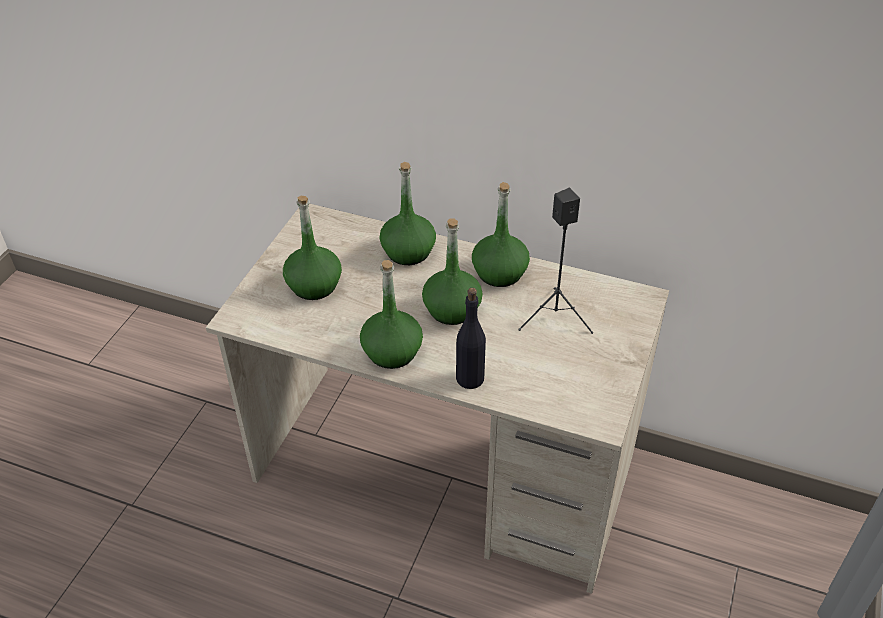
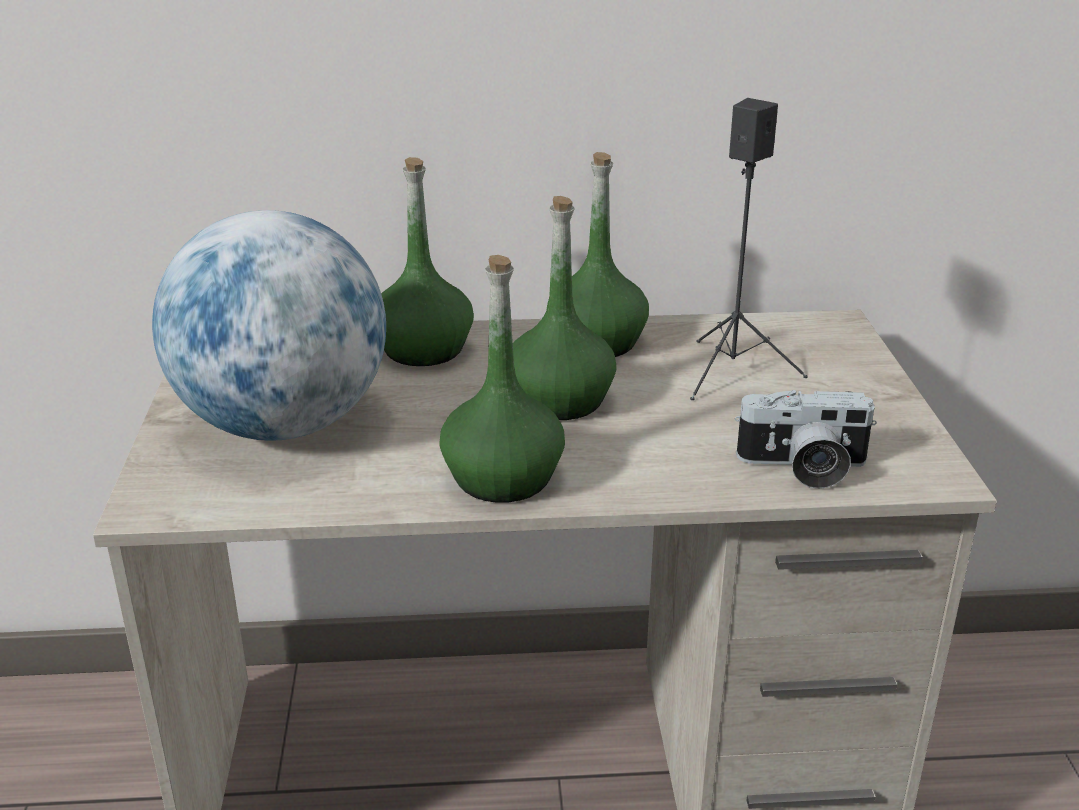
camera: 25 degrees left, 15 degrees down
(314, 285) = (283, 425): green bottle -> globe
(470, 378) = (671, 478): black bottle -> none
(539, 393) = (802, 468): none -> camera

